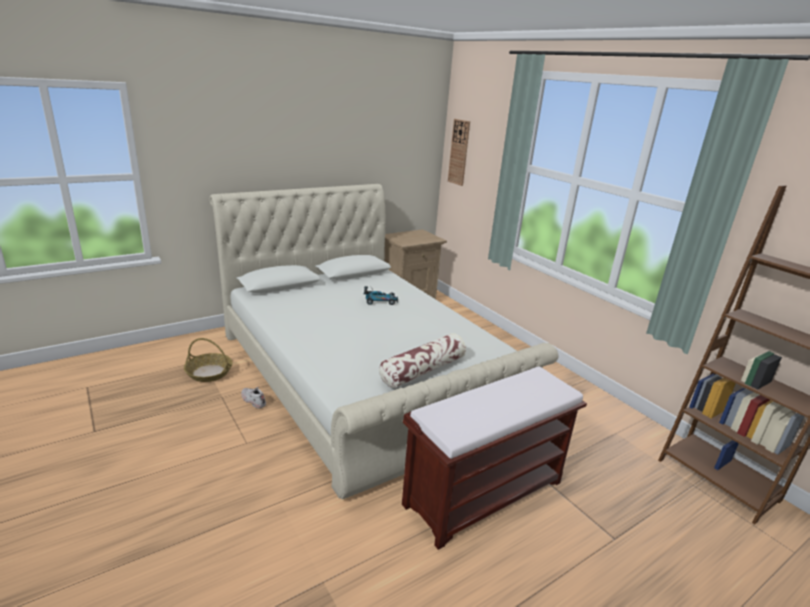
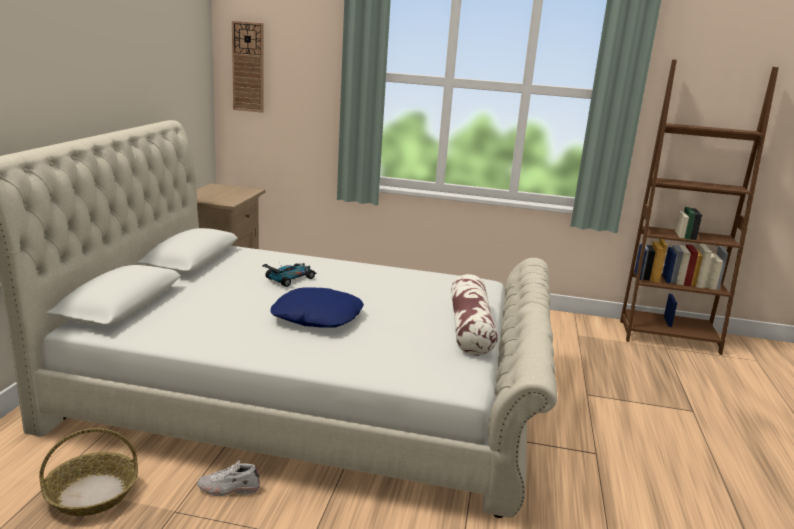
camera: 45 degrees left, 5 degrees down
(349, 326) = (317, 317): none -> blue pillow
(484, 492) = (583, 432): brown bench -> none

